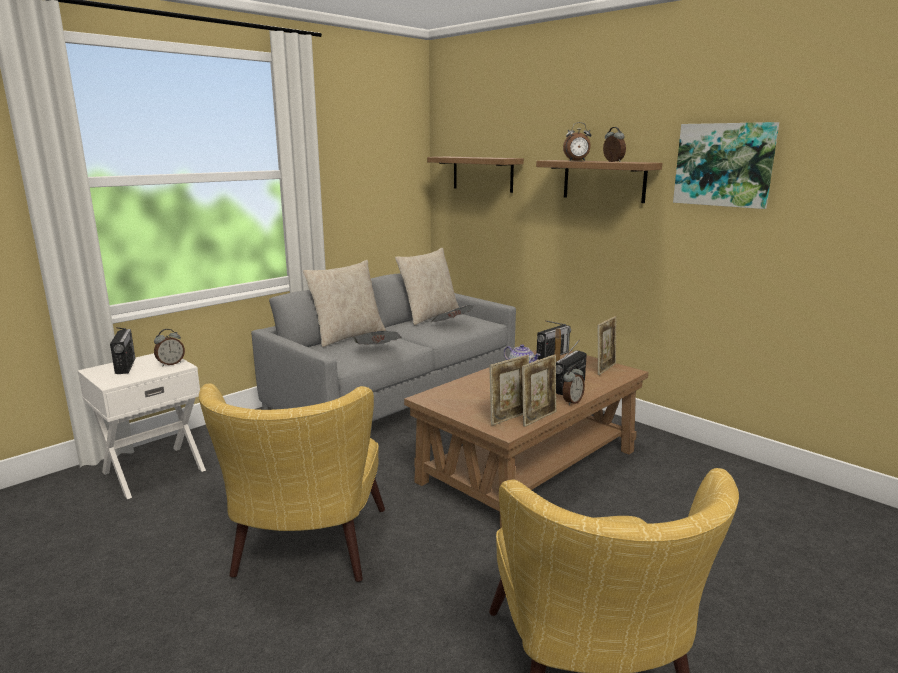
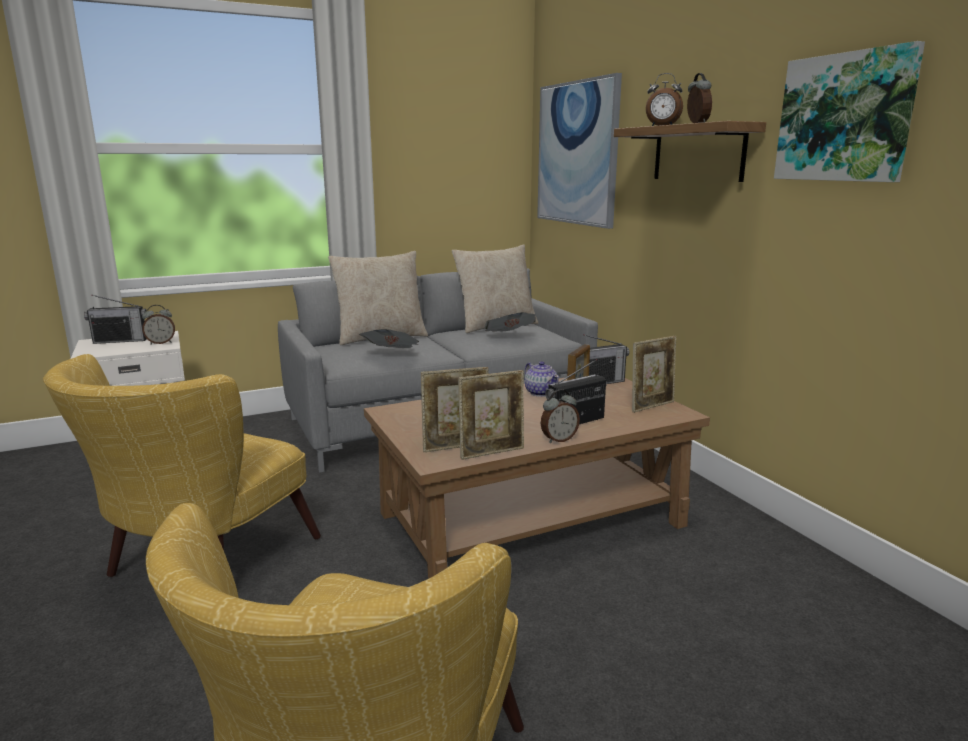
camera: 20 degrees right, 0 degrees up
(125, 366) = (120, 341): radio -> radio turned 75 degrees clockwise
(482, 174) = (577, 153): shelf -> picture

